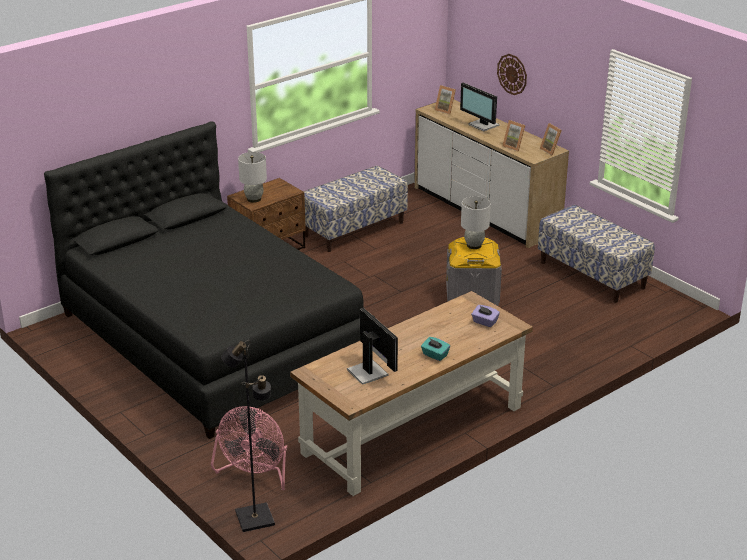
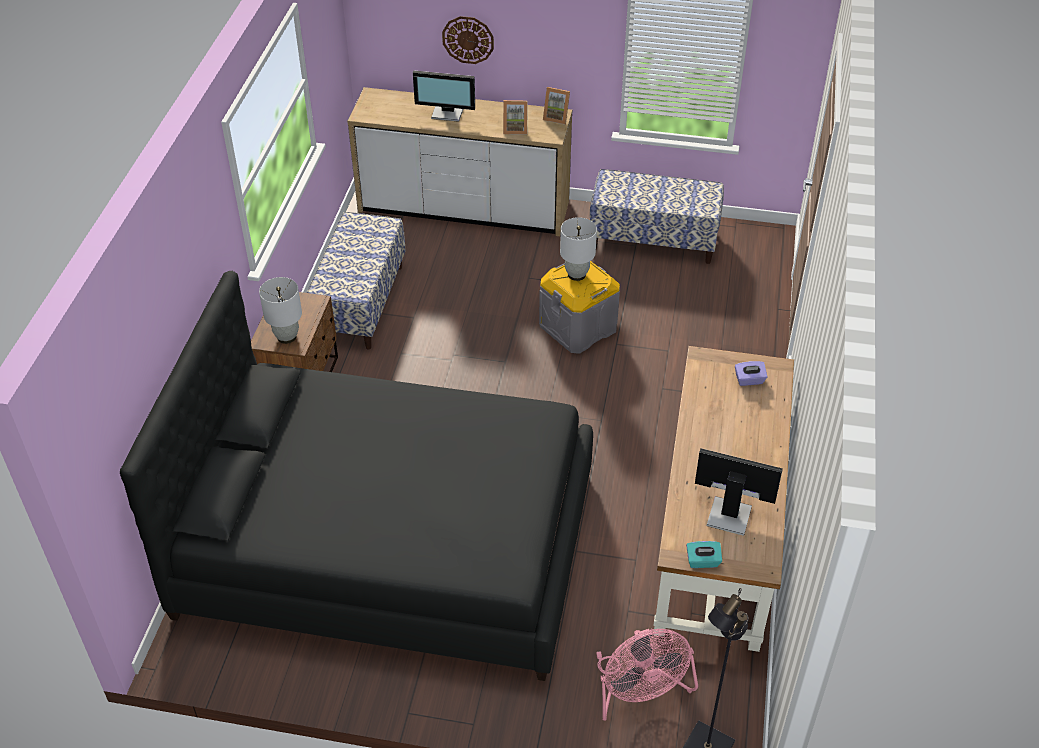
camera: 40 degrees left, 15 degrees up
(435, 355) = (759, 452): turquoise tissue box -> turquoise tissue box (703, 561)
(446, 110) = (383, 108): picture frame -> none

